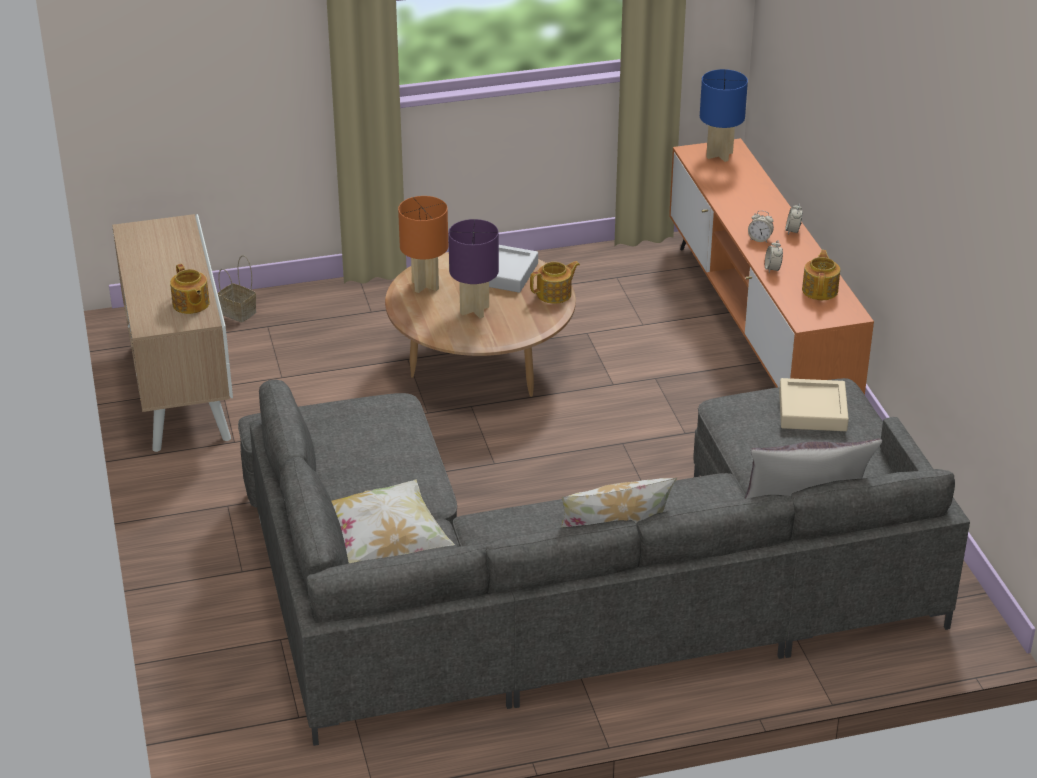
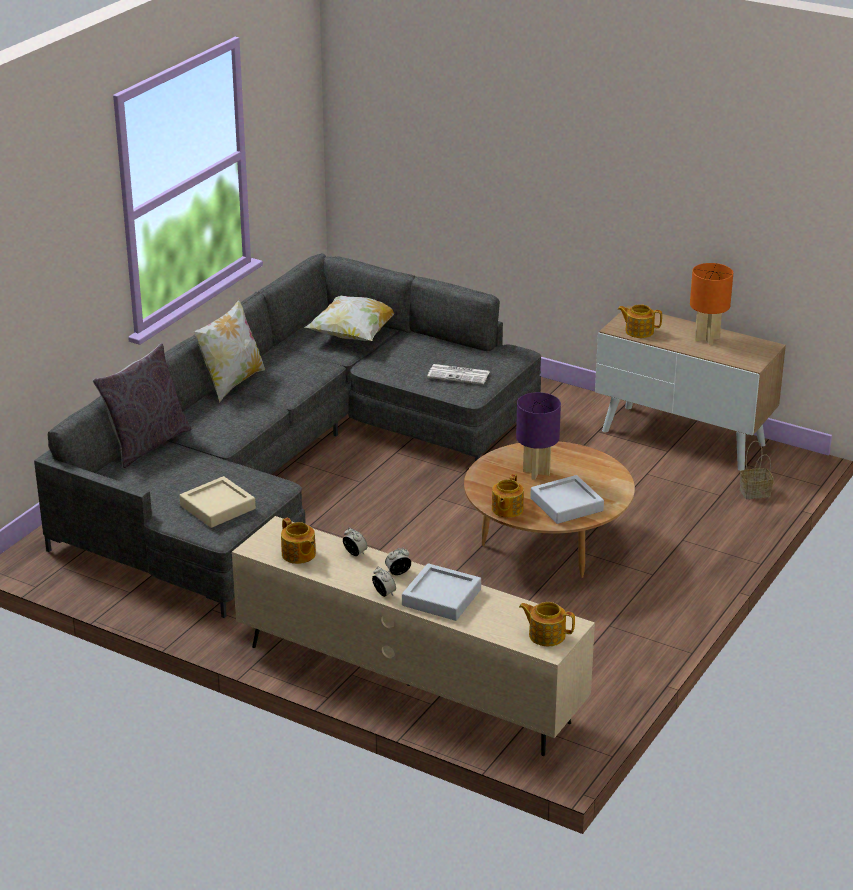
camera: 135 degrees right, 5 degrees down
(372, 426) = (459, 375): none -> newspaper
(426, 285) = (595, 471): orange table lamp -> orange table lamp (706, 339)
(719, 155) = (546, 635): blue table lamp -> teapot
(754, 208) = (441, 597): none -> grey tray
(756, 328) = (409, 684): orange tv stand -> beige tv stand

